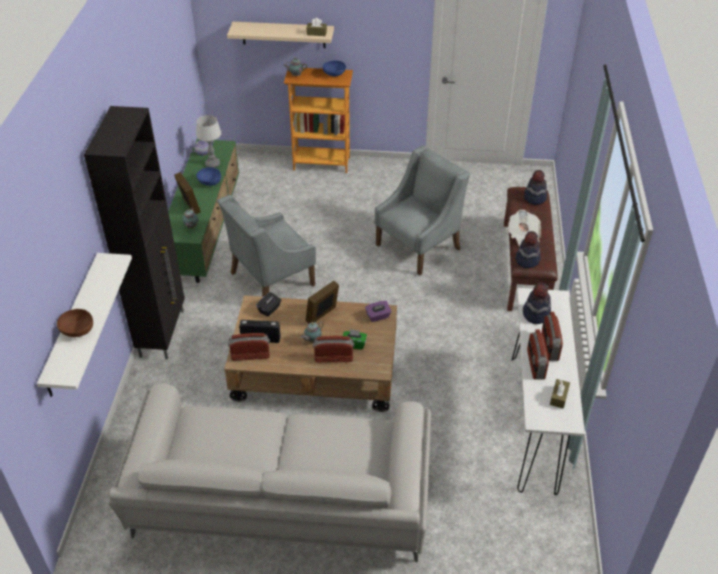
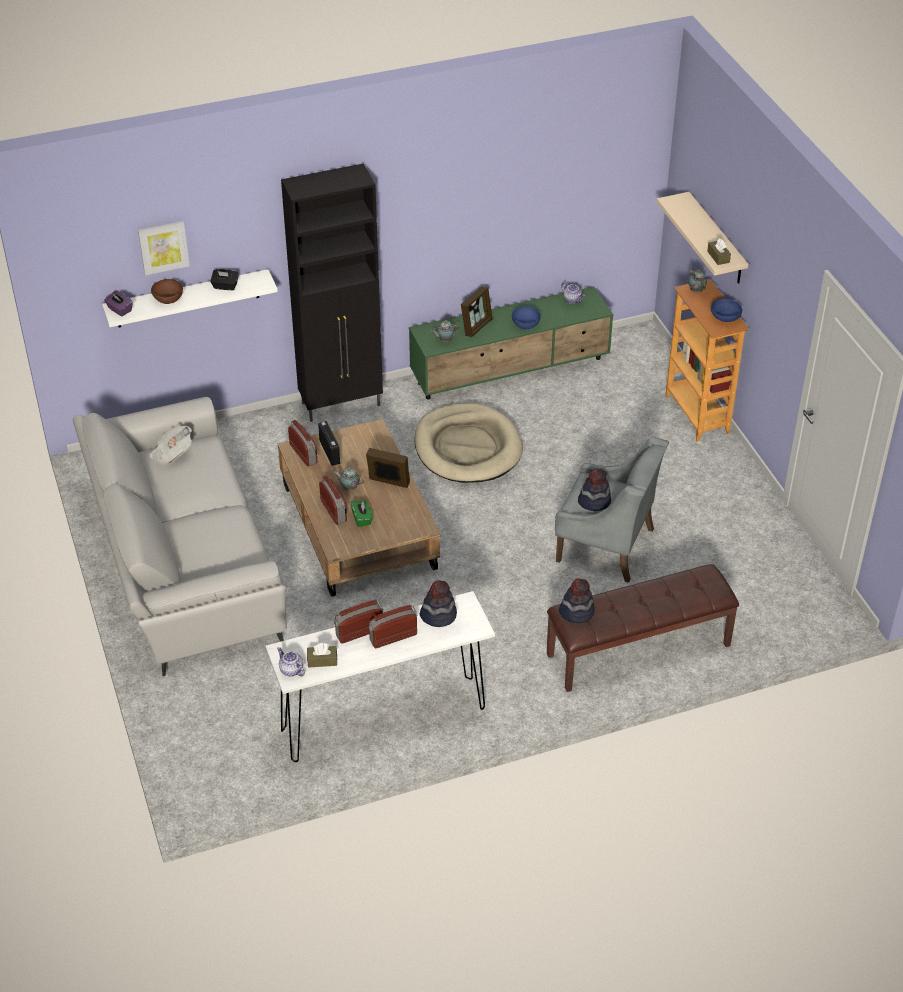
camera: 65 degrees right, 0 degrees up
(49, 285) = (163, 247): none -> picture
(213, 164) = (558, 314): table lamp -> none
(269, 309) = (373, 443): black tissue box -> black tissue box (225, 286)
(271, 279) = (467, 448): grey armchair -> beige dog bed
(378, 316) = (413, 523): purple tissue box -> purple tissue box (119, 310)
(523, 237) = (617, 598): newspaper -> newspaper (172, 453)
(534, 197) = (705, 590): hat -> hat (594, 501)
(562, 421) = (291, 670): none -> teapot

